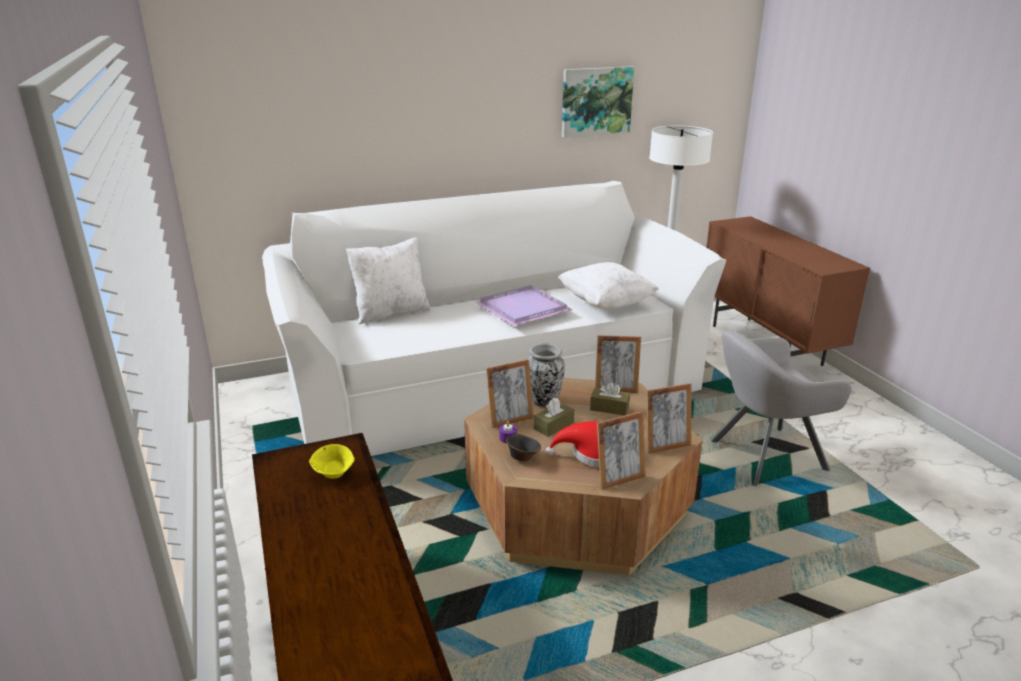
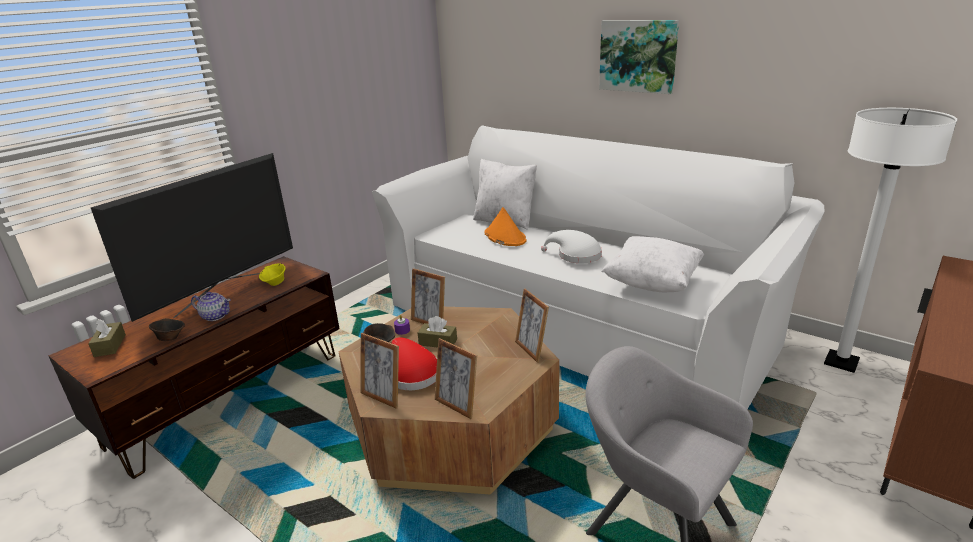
camera: 60 degrees right, 0 degrees up
(302, 520) = (224, 293): none -> television
(368, 536) = (215, 316): none -> teapot
(388, 583) = (170, 338): none -> brown bowl
(435, 322) = (504, 237): none -> orange hat
(525, 309) = (576, 255): purple tray -> white hat
(544, 402) = (471, 326): vase -> none
(596, 101) = (799, 64): picture -> picture (638, 56)
(609, 408) = (493, 357): brown tissue box -> brown tissue box (110, 345)

